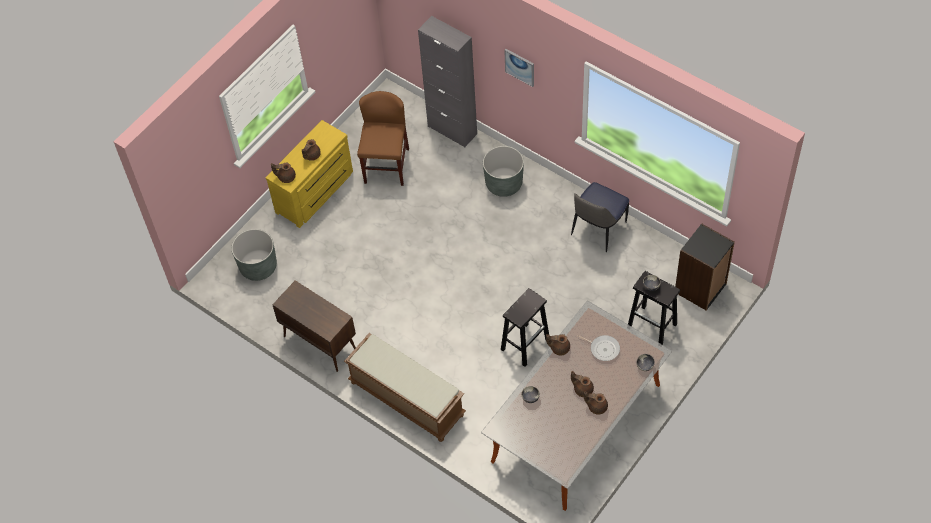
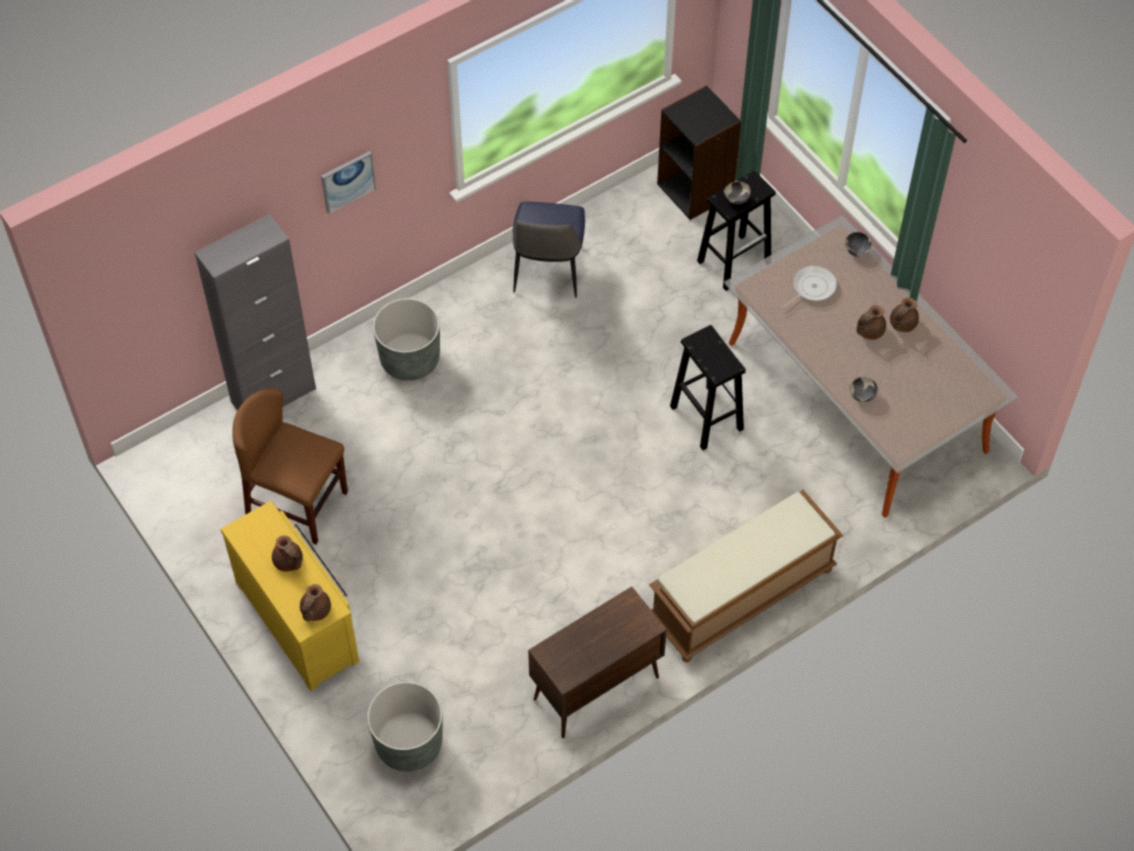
camera: 75 degrees left, 0 degrees up
(559, 348) = (792, 337): brown teapot -> none
(598, 230) = (548, 272): chair -> chair turned 45 degrees clockwise

